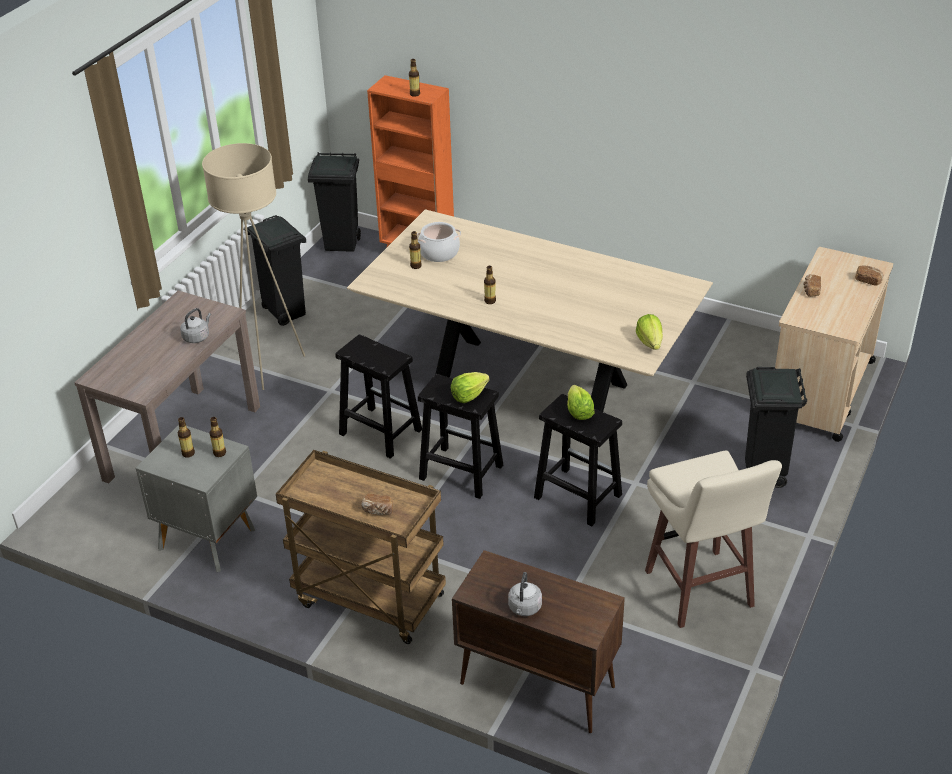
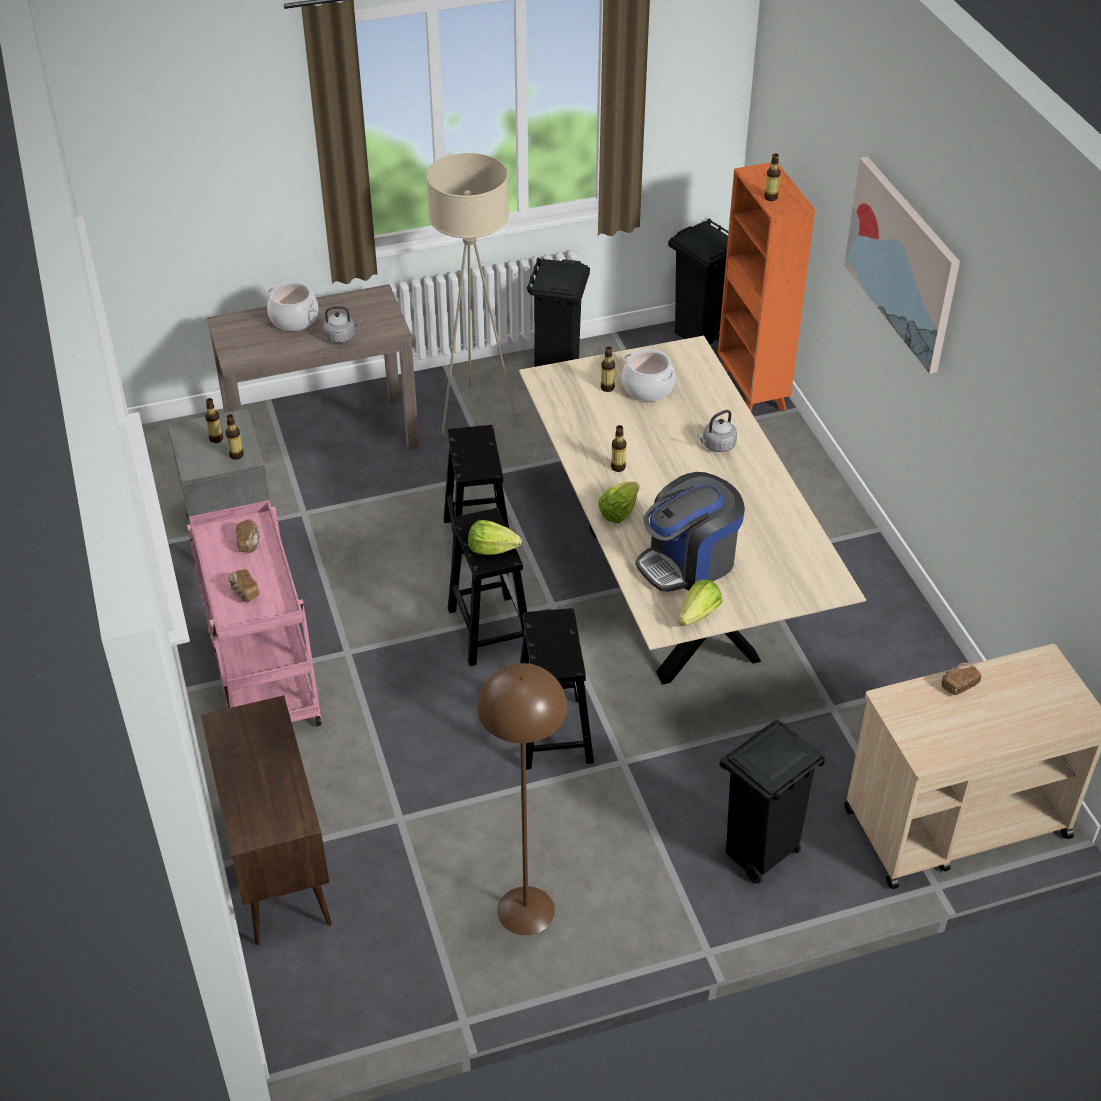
camera: 45 degrees right, 5 degrees up
(144, 346) = (293, 319): none -> cooking pot
(367, 600) = (263, 682): brown cart -> pink cart
(524, 608) = (235, 771): grey kettle -> grey kettle (717, 446)
(562, 80) = (903, 262): none -> picture
(578, 412) = (560, 637): lettuce -> lettuce (619, 512)
(604, 322) = (688, 562): none -> coffee machine
(699, 591) = (525, 910): beige stool -> brown floor lamp
(868, 280) = (1046, 721): bread -> bread (249, 542)

